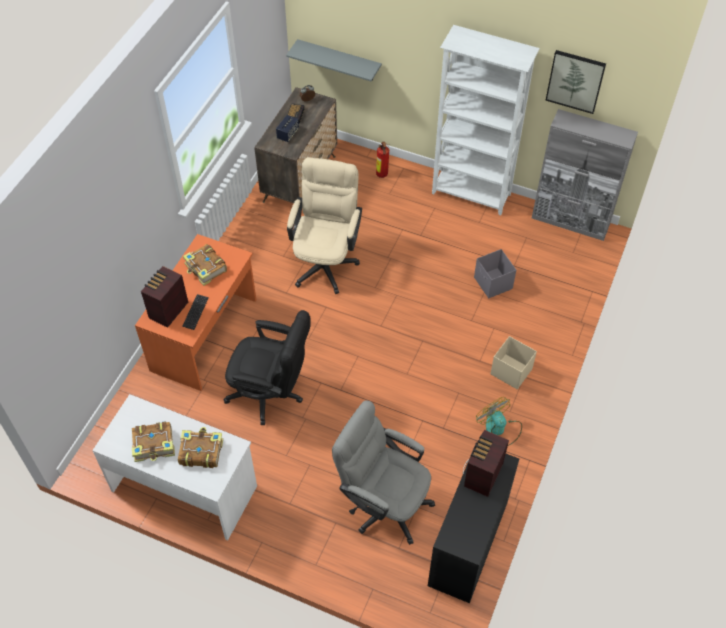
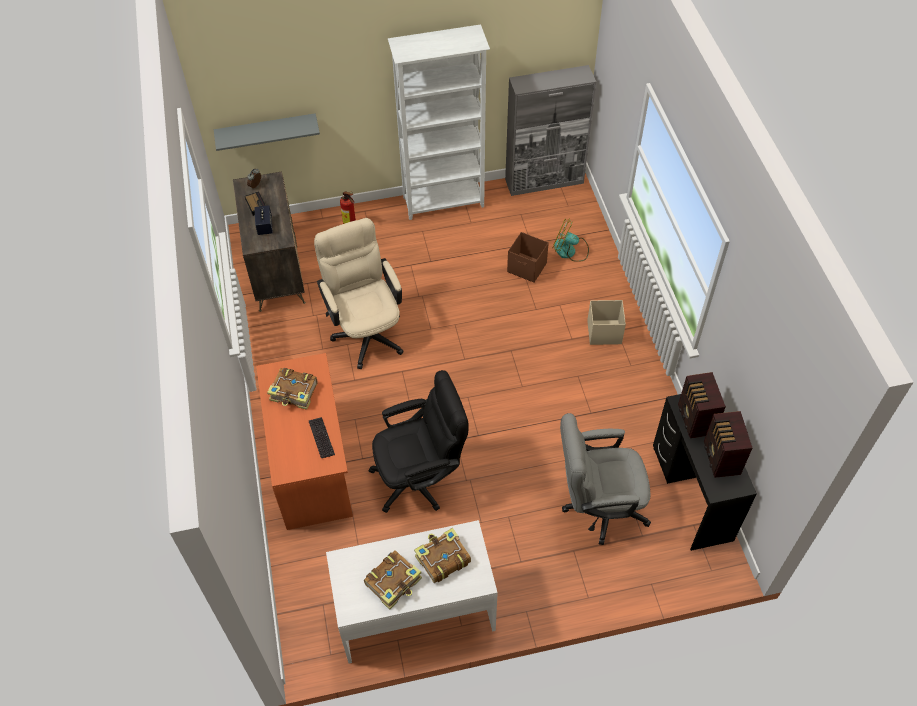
camera: 35 degrees left, 0 degrees up
(167, 311) = (292, 453): radio -> radio (721, 459)
(493, 284) = (527, 268): grey storage box -> brown storage box
(499, 429) = (635, 385): fan -> fan (570, 251)
(575, 81) = (520, 42): picture -> none

